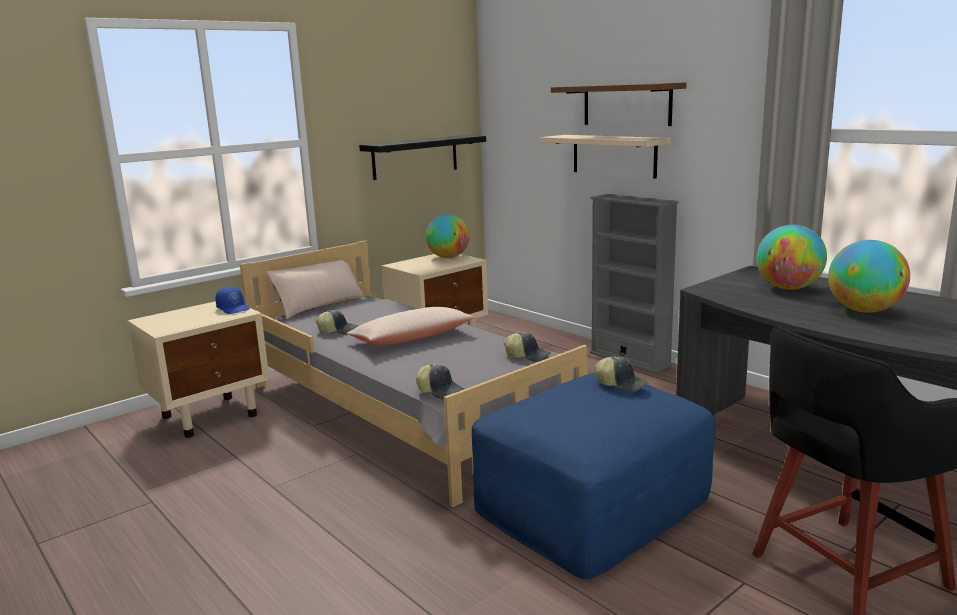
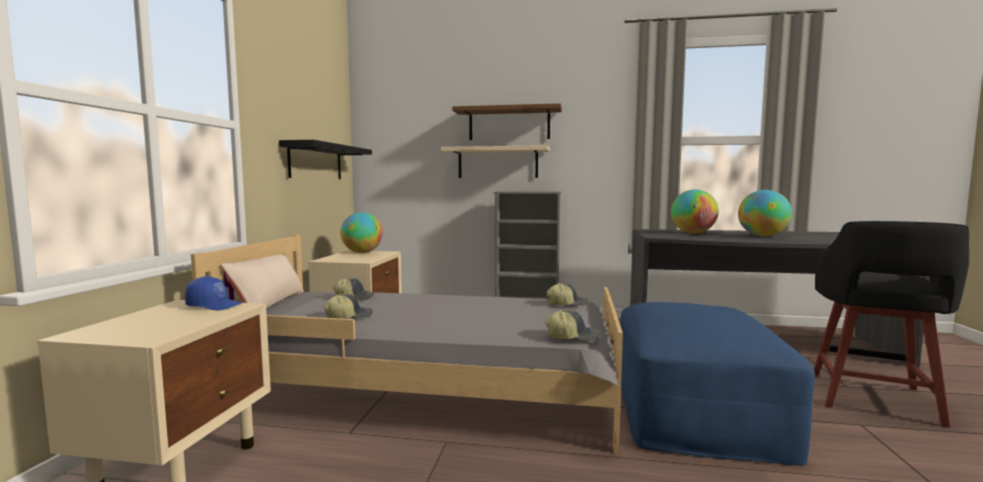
camera: 40 degrees left, 10 degrees down
(412, 338) = (441, 309): beige pillow -> none
(621, 384) = (688, 303): cap -> cap (355, 297)

